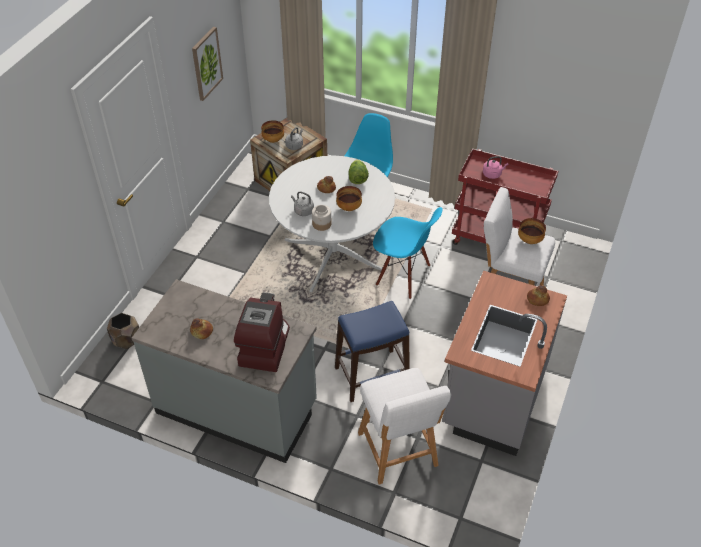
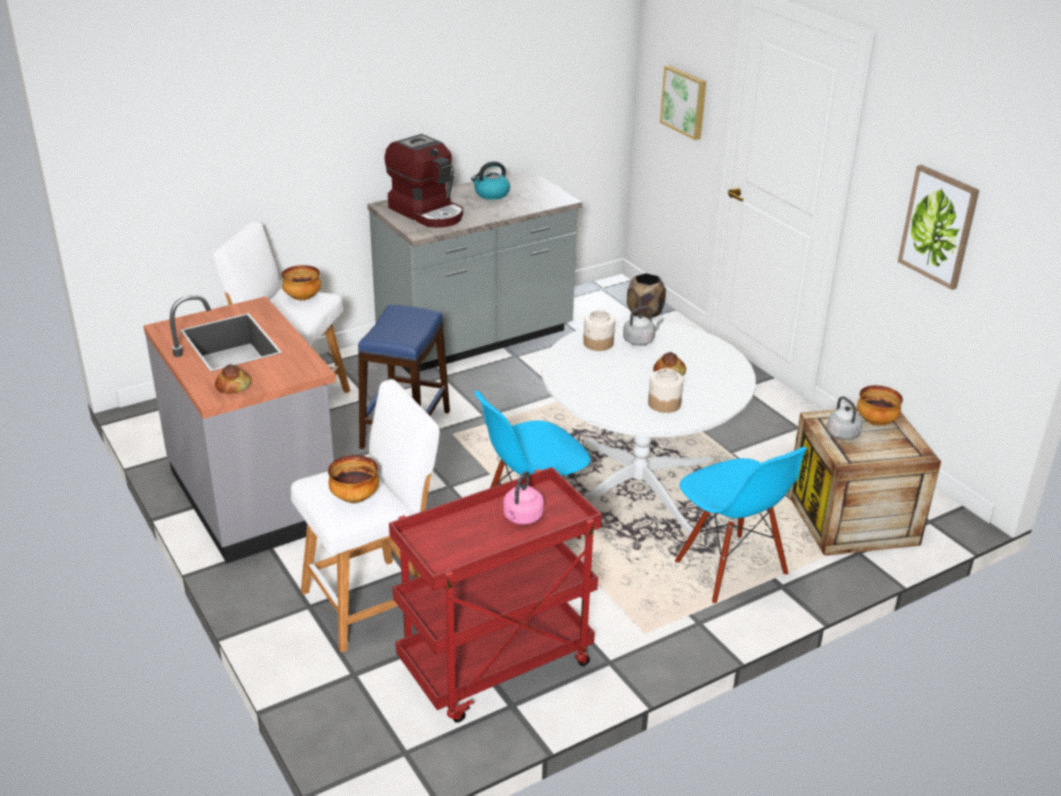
camera: 125 degrees right, 15 degrees down
(64, 211) = (685, 101): none -> picture
(202, 331) = (491, 194): bread -> kettle
(349, 208) = (606, 373): bowl -> bowl (302, 298)
(357, 178) = (664, 404): lettuce -> jar

